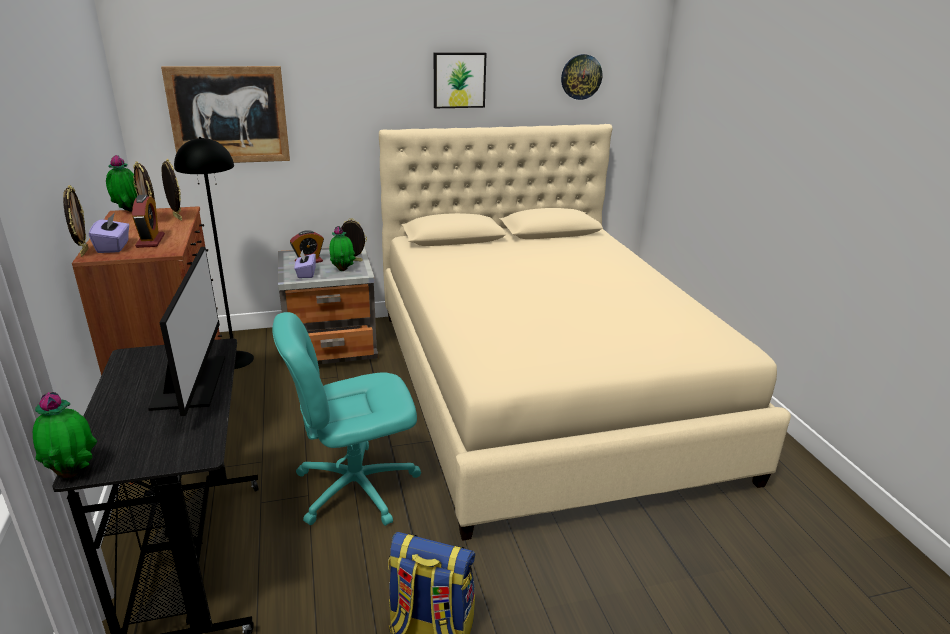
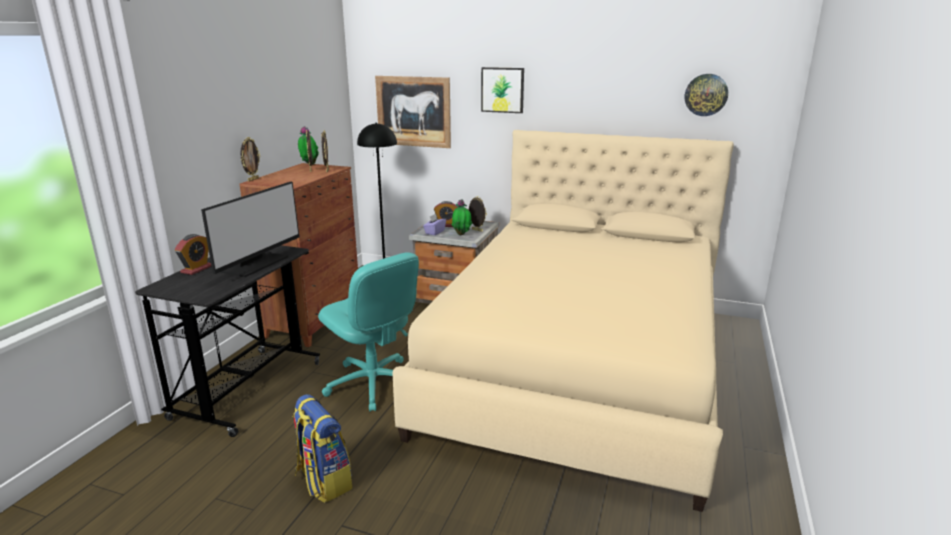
camera: 35 degrees right, 5 degrees down
(74, 472) = (150, 288): potted plant -> none
(114, 247) = (270, 179): purple tissue box -> none
(150, 241) = (292, 179): alarm clock -> alarm clock (197, 269)
(355, 487) = (373, 383): turquoise office chair -> turquoise office chair turned 150 degrees counterclockwise
(459, 80) = (586, 93): picture -> picture (502, 90)

